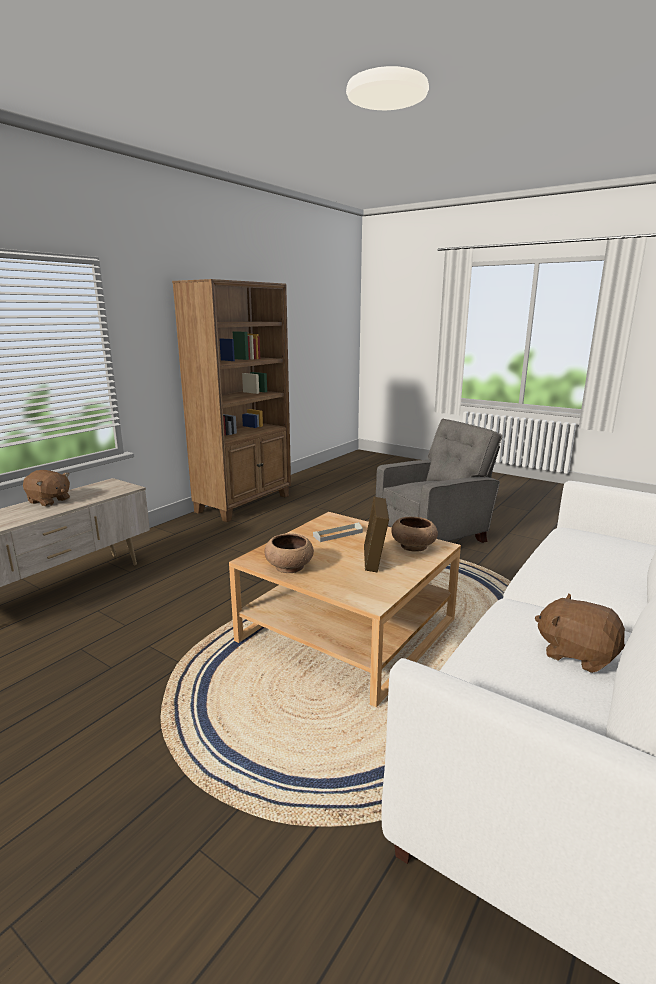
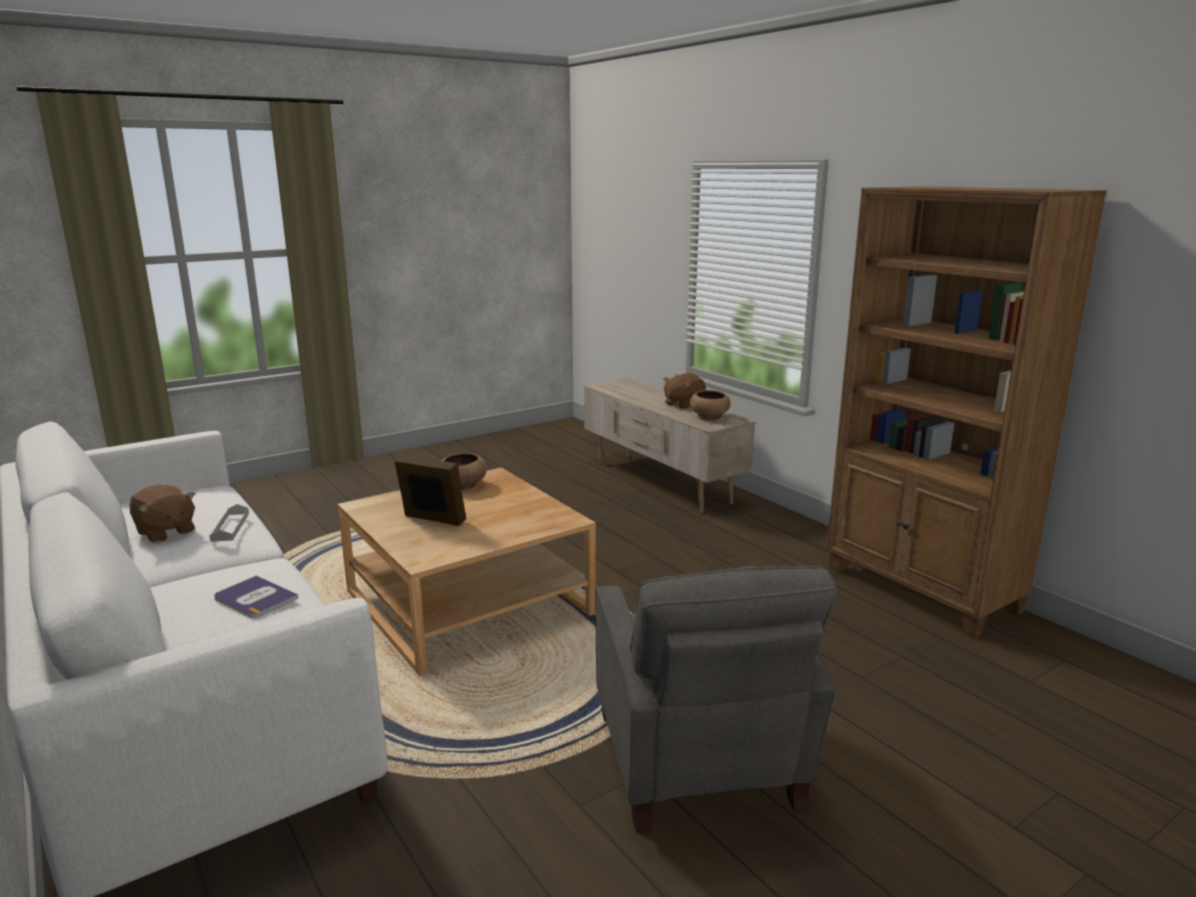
camera: 110 degrees right, 0 degrees up
(338, 534) = (515, 515): grey tray -> grey tray (230, 527)
(413, 546) = (439, 546): brown bowl -> brown bowl (709, 417)
(576, 557) = (255, 598): none -> book
(576, 653) = (165, 532): brown plush toy -> brown plush toy turned 75 degrees clockwise

